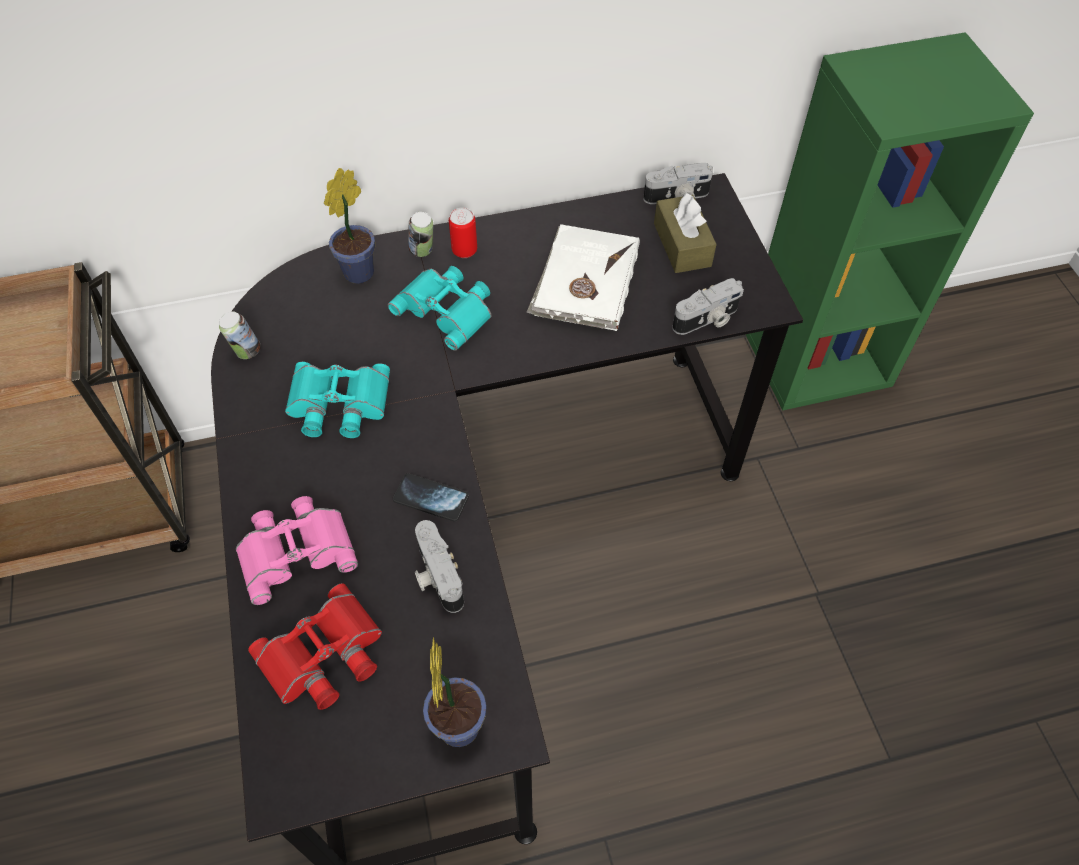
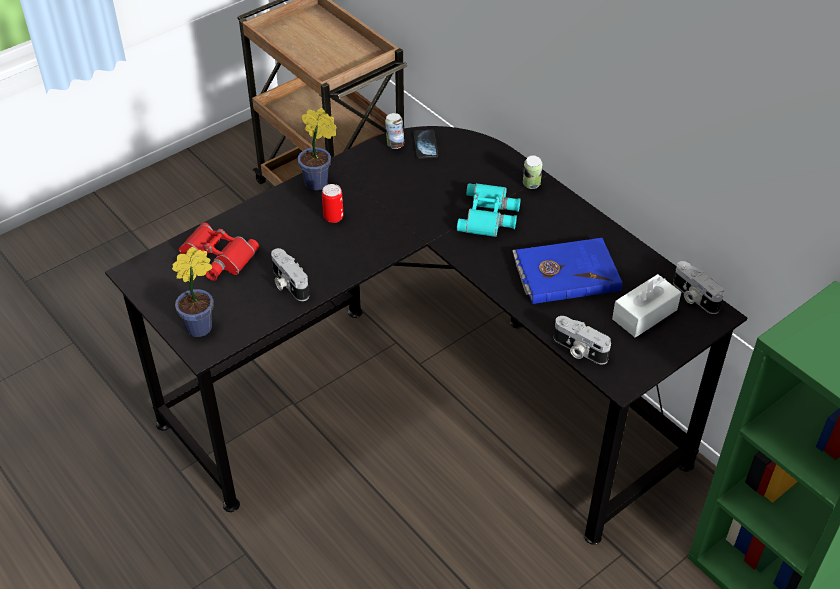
camera: 65 degrees right, 10 degrees down
(296, 549) = (273, 221): pink binoculars -> none
(338, 405) = (381, 197): turquoise binoculars -> none
(361, 270) = (493, 165): potted plant -> potted plant (319, 183)
(431, 498) = (339, 262): phone -> phone (425, 145)
(436, 576) = (288, 284): camera -> camera turned 75 degrees counterclockwise
(464, 251) = (547, 204): can -> can (333, 217)
(584, 282) = (565, 273): white book -> blue book
(682, 245) = (644, 314): brown tissue box -> white tissue box

